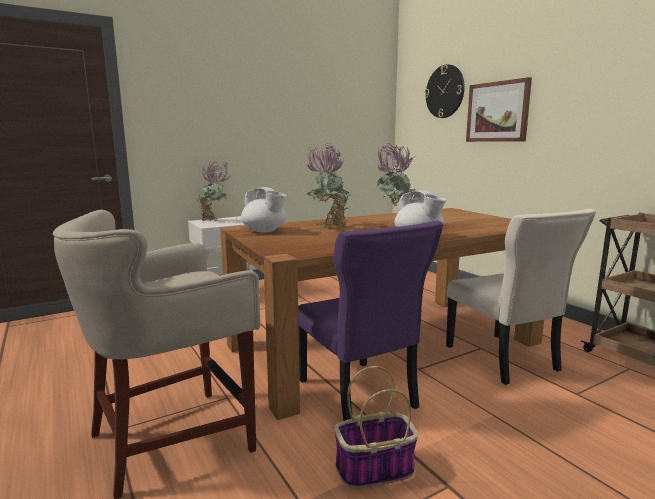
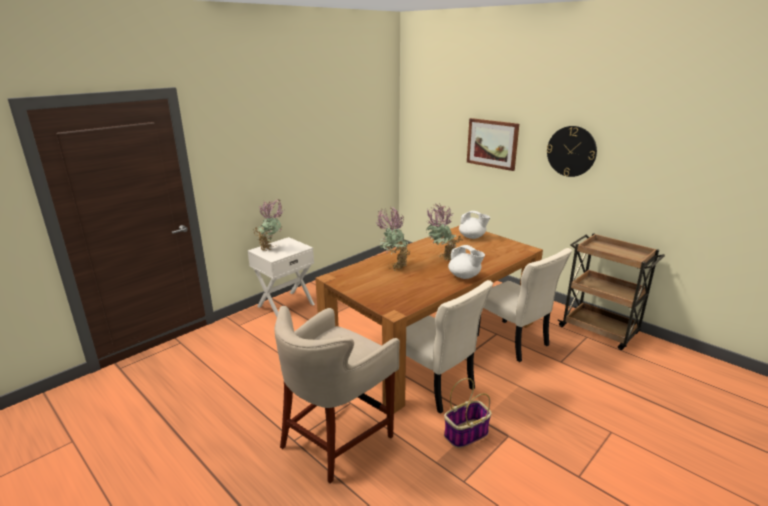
camera: 15 degrees left, 10 degrees up
(264, 231) = (354, 279): white teapot -> white teapot (472, 237)
(358, 396) = (435, 386): purple chair -> beige chair
(445, 91) = (446, 117): wall clock -> wall clock (571, 151)

